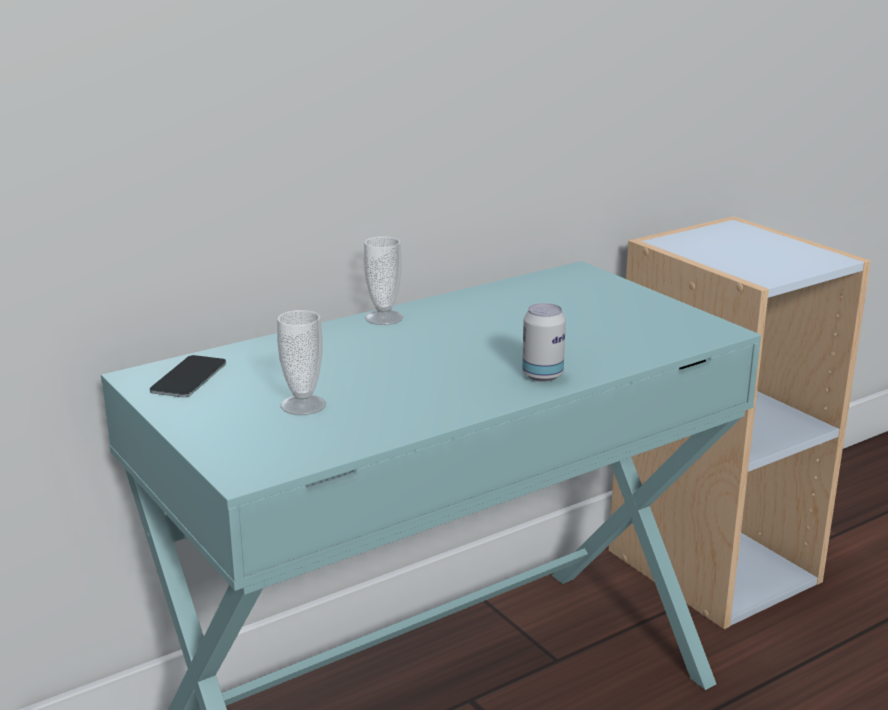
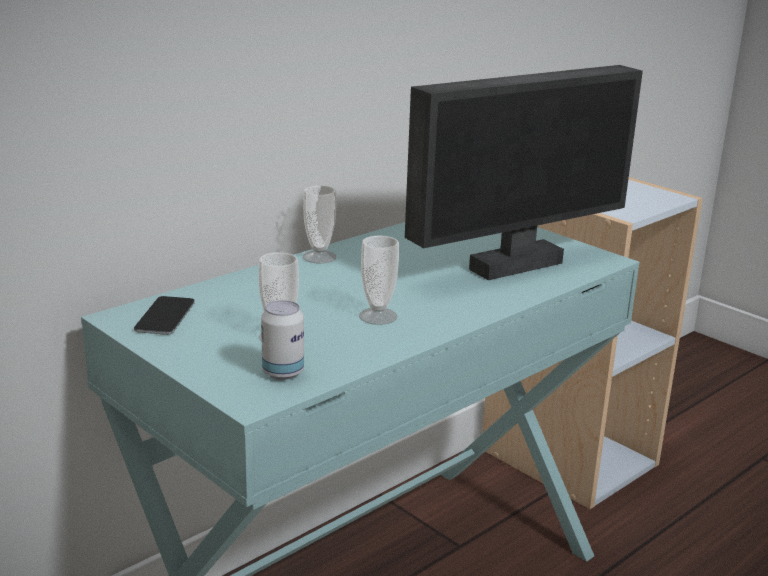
camera: 10 degrees left, 0 degrees up
(423, 386) = (378, 316): none -> cup
(542, 375) = (476, 303): can -> can (283, 372)
(605, 333) = (513, 265): none -> monitor

